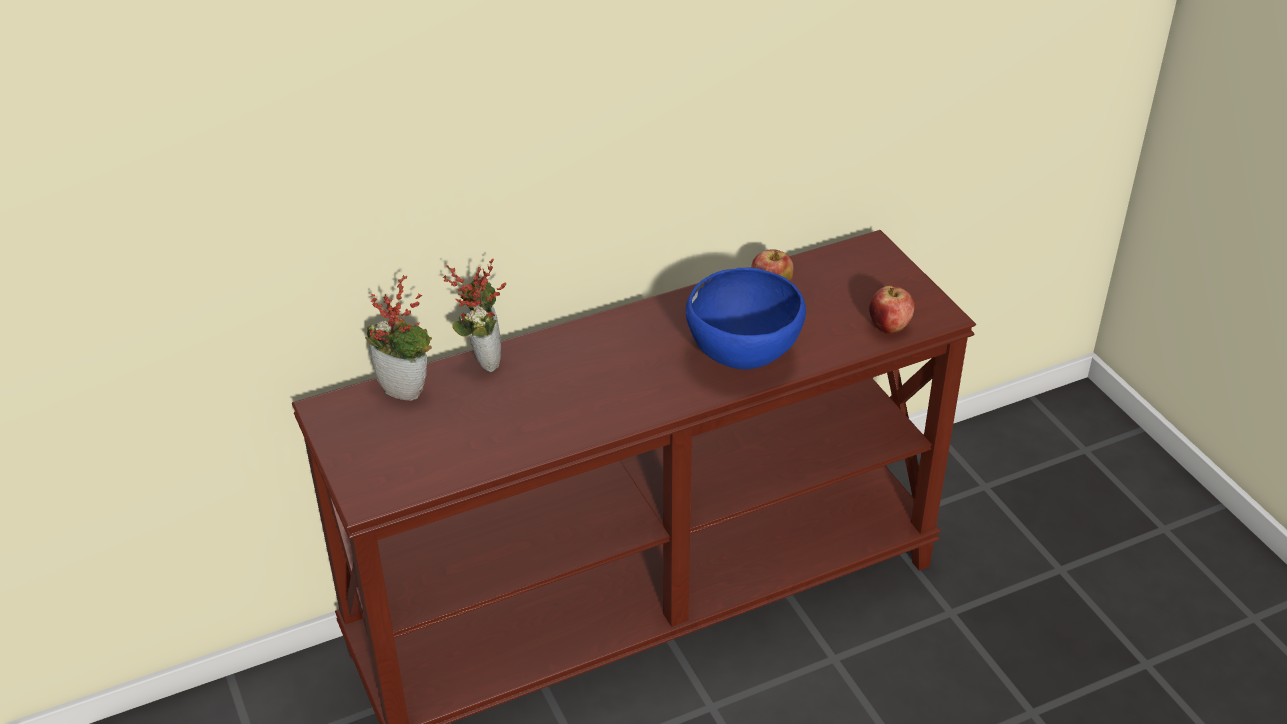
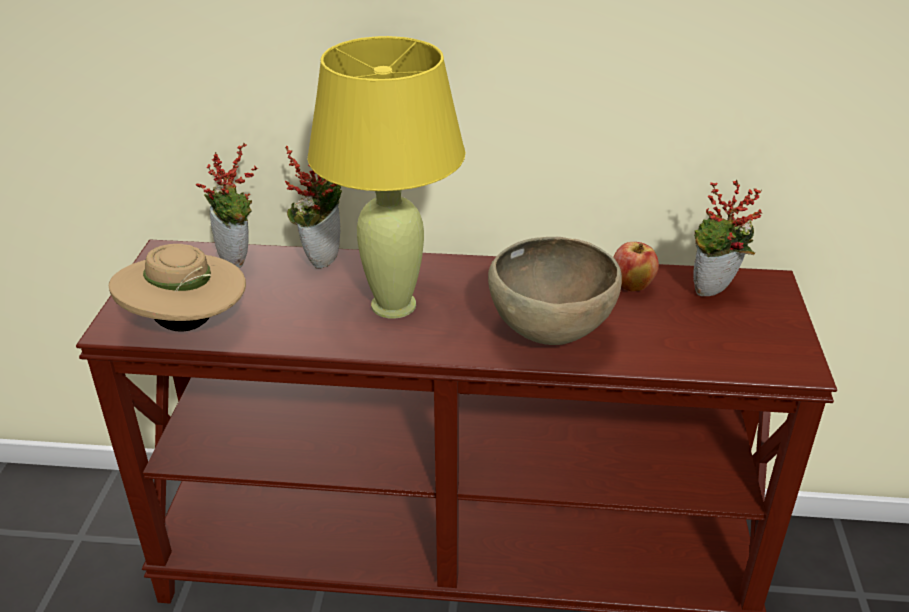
camera: 30 degrees right, 5 degrees down
(431, 469) = (187, 325): none -> beige hat
(593, 380) = (393, 305): none -> yellow table lamp
(744, 357) = (551, 334): blue bowl -> brown bowl
(838, 273) = (714, 293): none -> potted plant
(889, 327) = (729, 359): apple -> none

